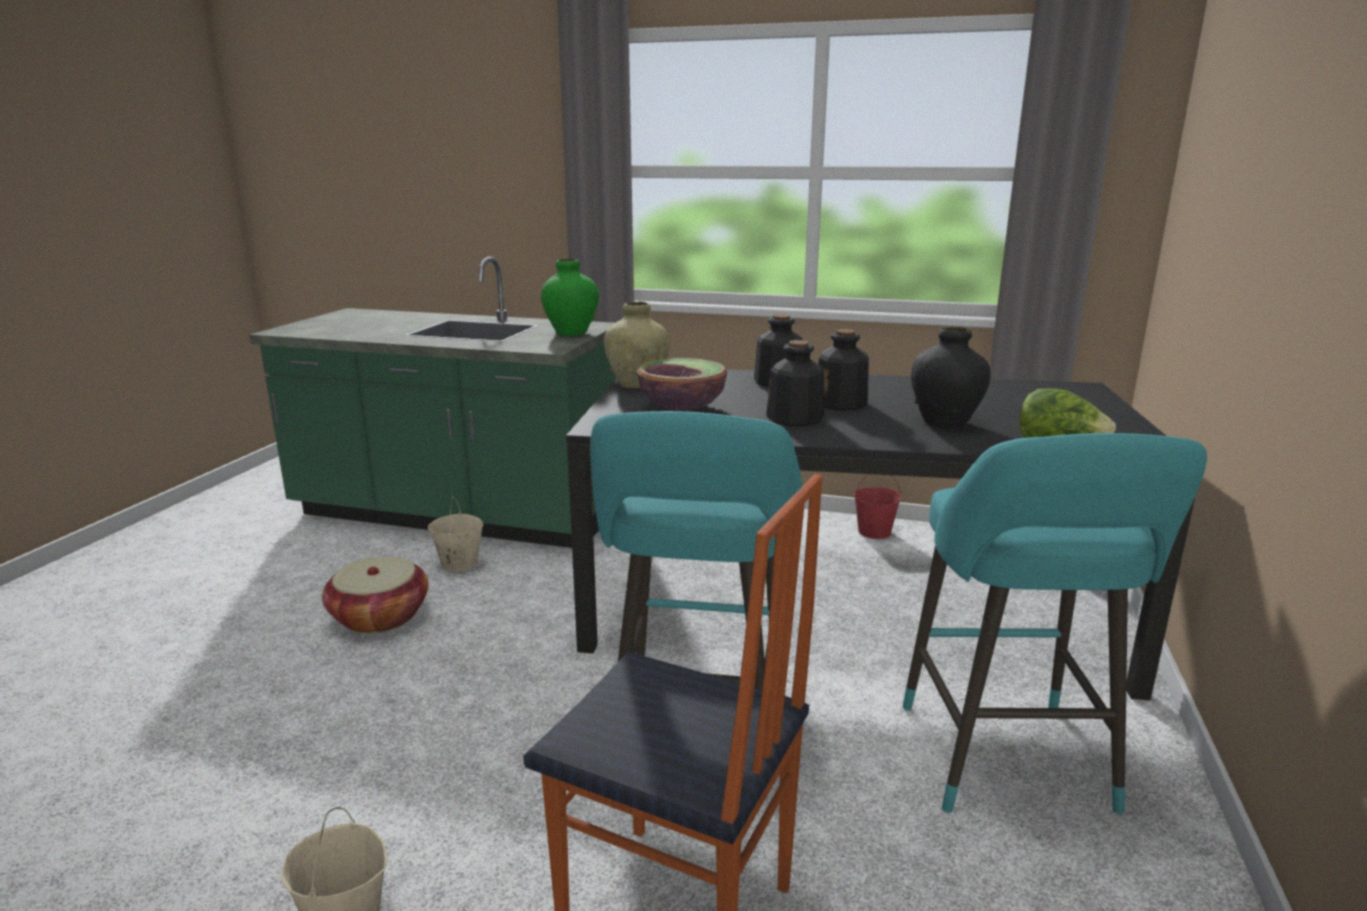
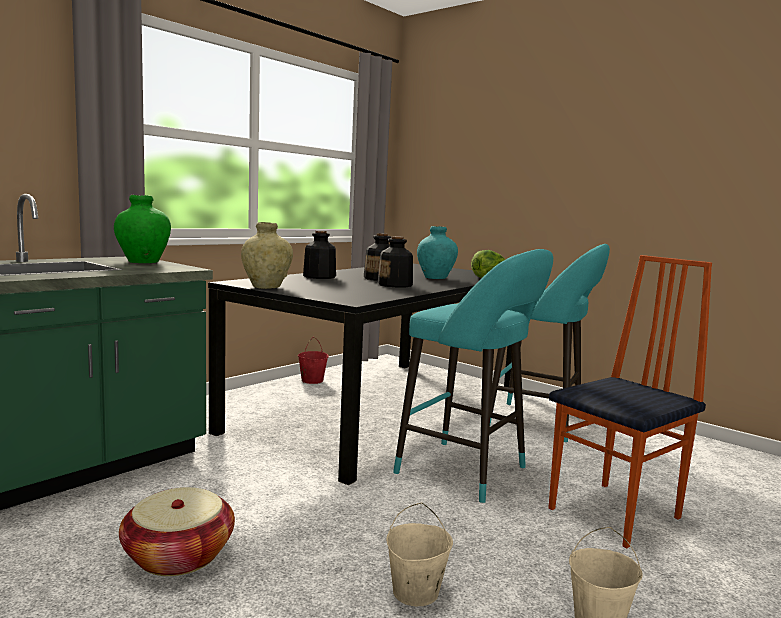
camera: 65 degrees left, 10 degrees down
(459, 564) = (132, 502): beige bucket -> beige bucket (415, 592)
(681, 407) = (338, 290): bowl -> none
(945, 422) = (435, 278): black vase -> turquoise vase

